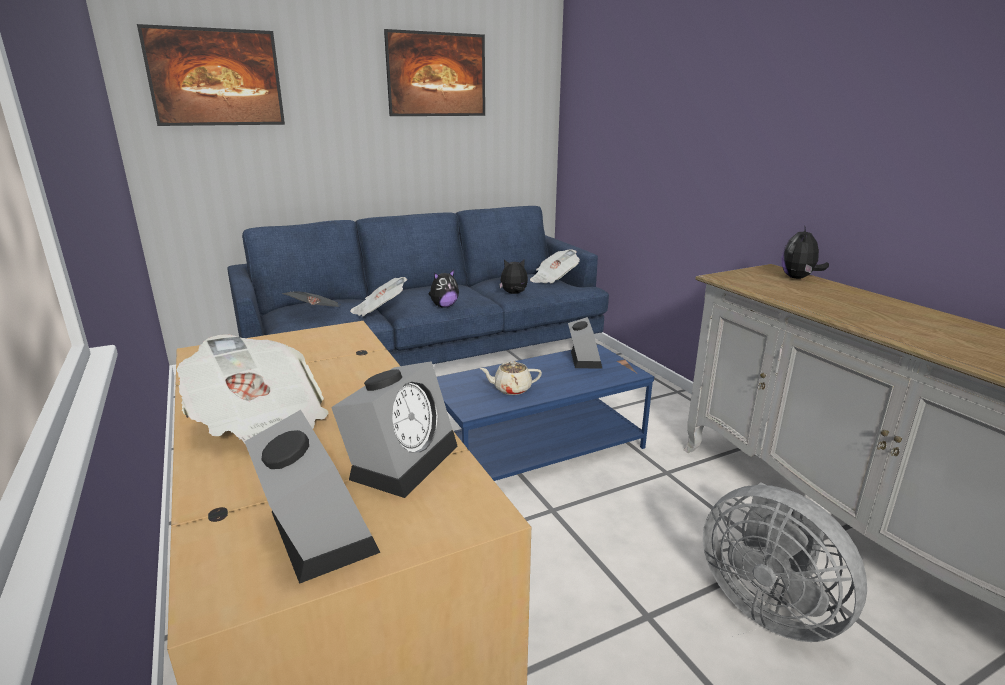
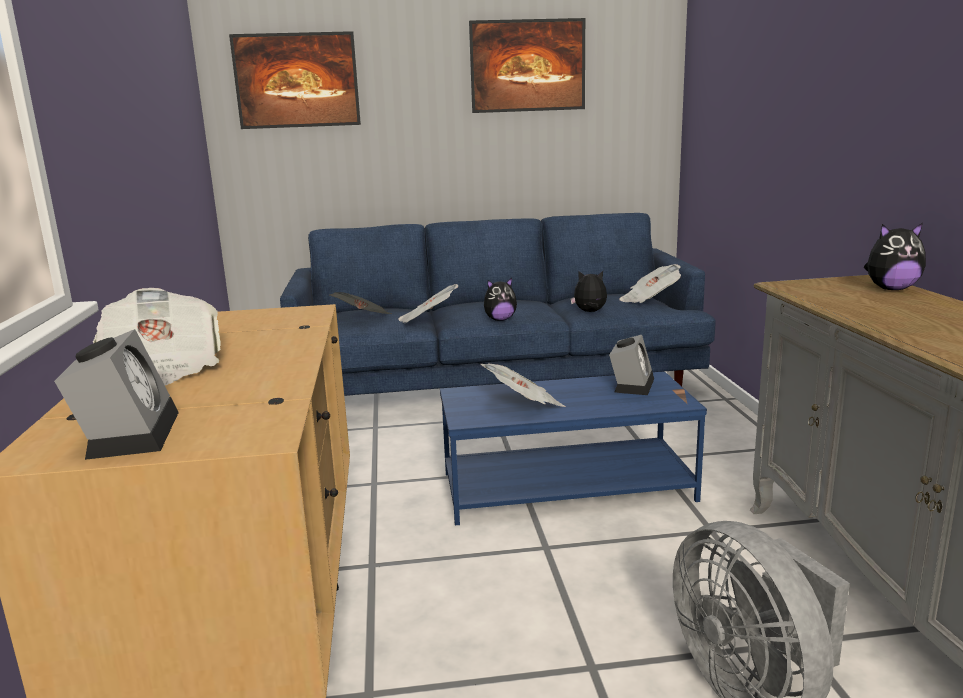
camera: 20 degrees right, 5 degrees down
(402, 459) = (247, 398): alarm clock -> none
(511, 389) = (524, 405): beige teapot -> newspaper
(798, 278) = (891, 289): plush toy -> plush toy turned 135 degrees counterclockwise

